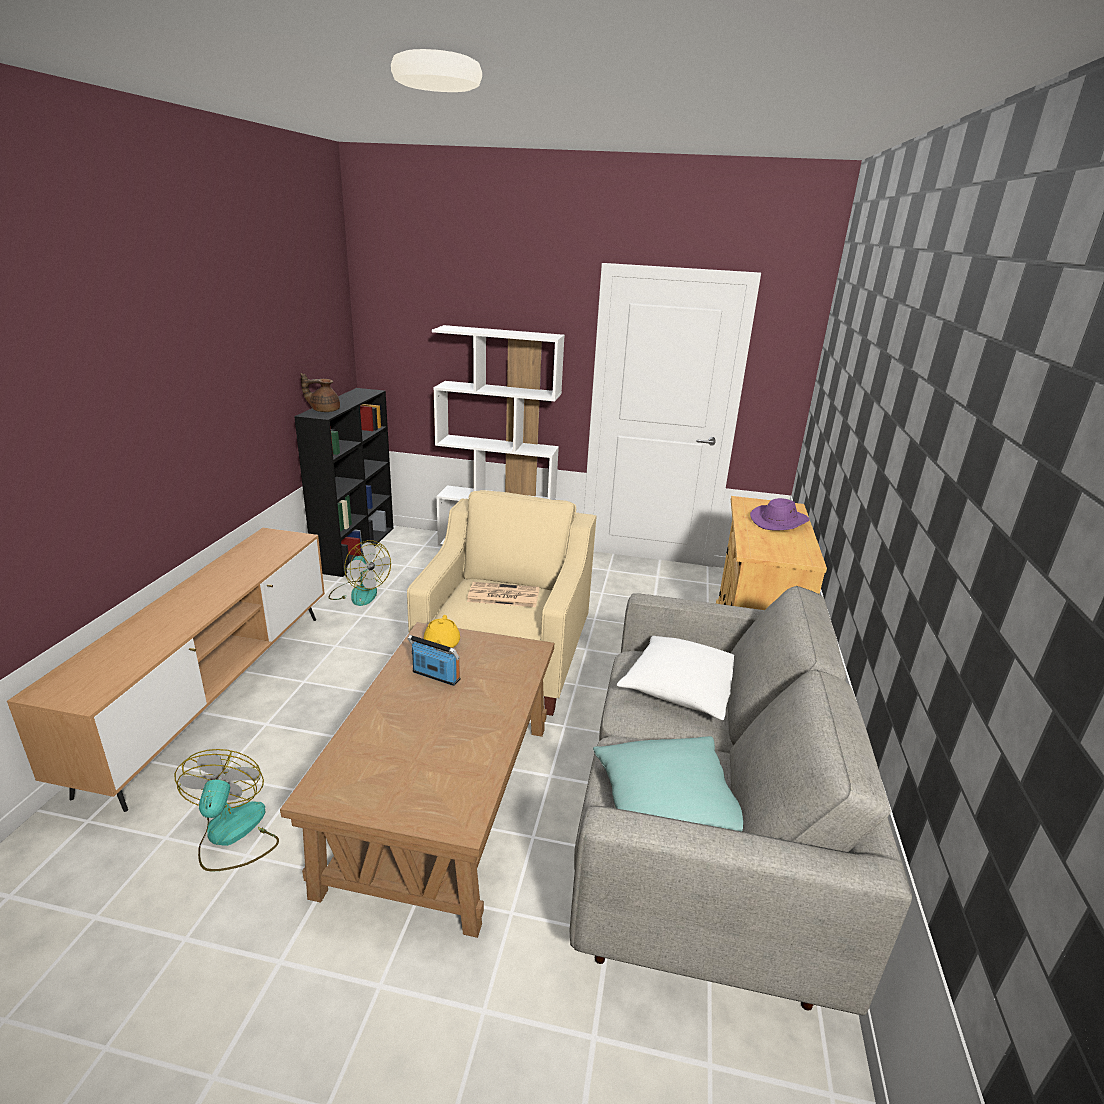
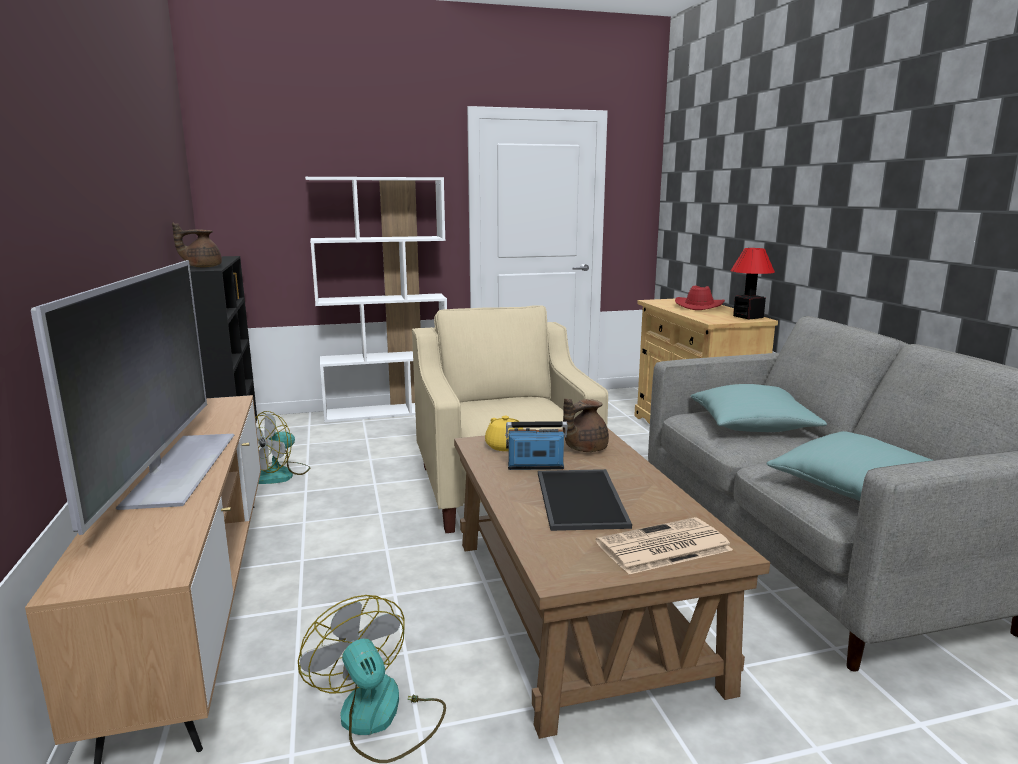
camera: 25 degrees left, 10 degrees down
(192, 604) = (178, 468): none -> television
(359, 593) = (280, 474): fan -> fan turned 105 degrees clockwise
(425, 725) = (583, 499): none -> tray
(499, 667) = (584, 448): none -> brown teapot
(502, 595) = (511, 404): newspaper -> newspaper (662, 547)
(682, 689) = (752, 425): white pillow -> turquoise pillow
(779, 521) = (699, 306): purple hat -> red hat
(802, 553) = (747, 316): none -> table lamp

